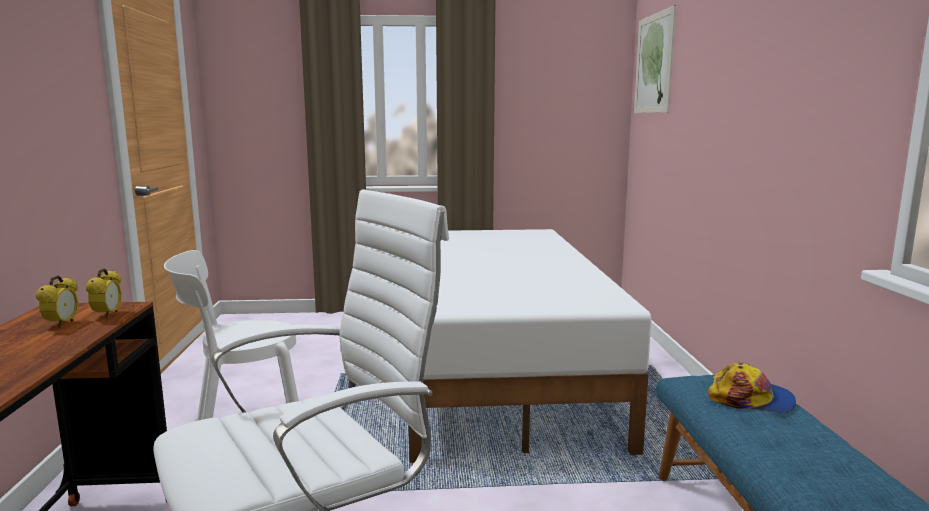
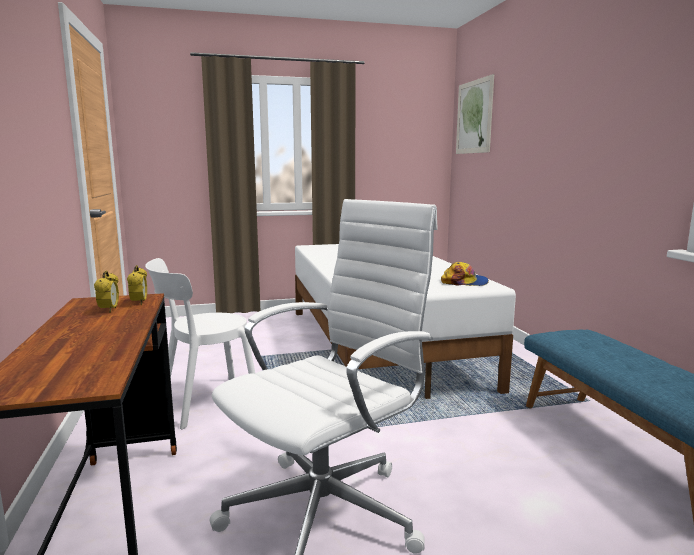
camera: 10 degrees left, 0 degrees up
(751, 399) = (597, 342): cap -> cap (465, 282)

